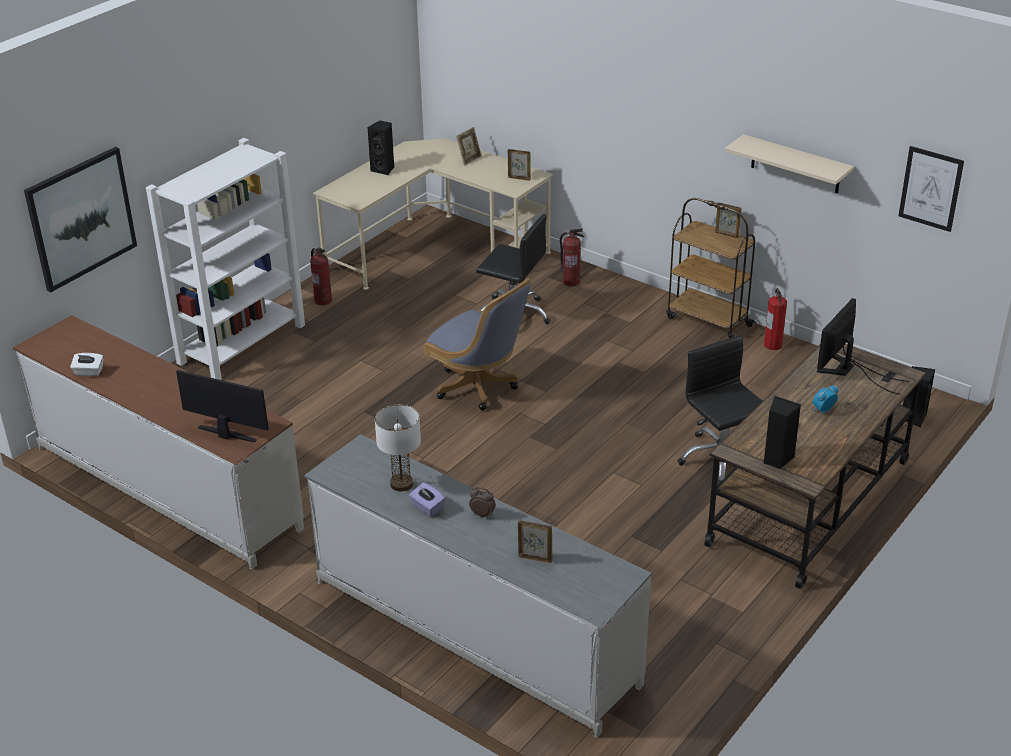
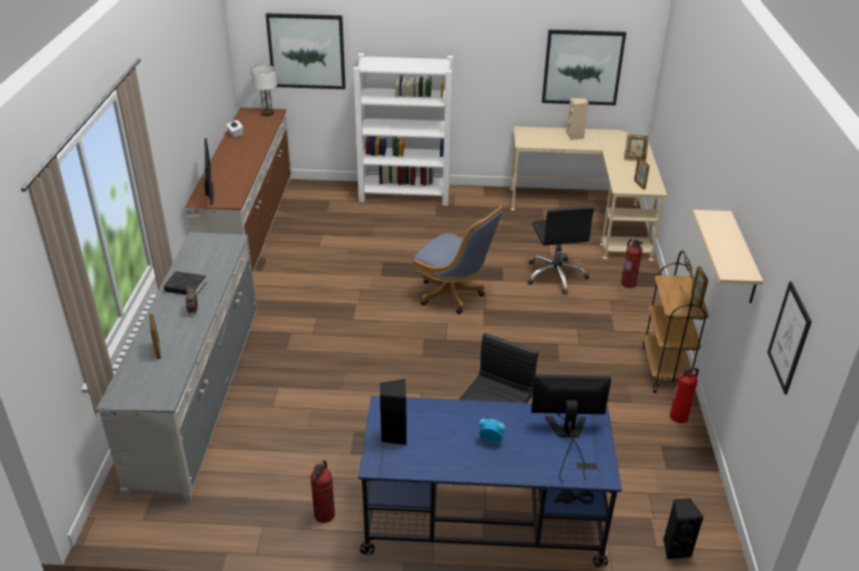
camera: 55 degrees right, 0 degrees up
(323, 300) = (480, 201): fire extinguisher -> fire extinguisher (325, 515)
(359, 87) = (582, 67): none -> picture
(384, 169) = (575, 136): black speaker -> beige speaker
(402, 484) = (204, 268): table lamp -> table lamp (267, 113)
(427, 507) = (186, 287): purple tissue box -> black book
(481, 389) = (455, 297): blue office chair -> blue office chair turned 60 degrees counterclockwise
(809, 502) = (483, 519): brown desk -> blue desk

